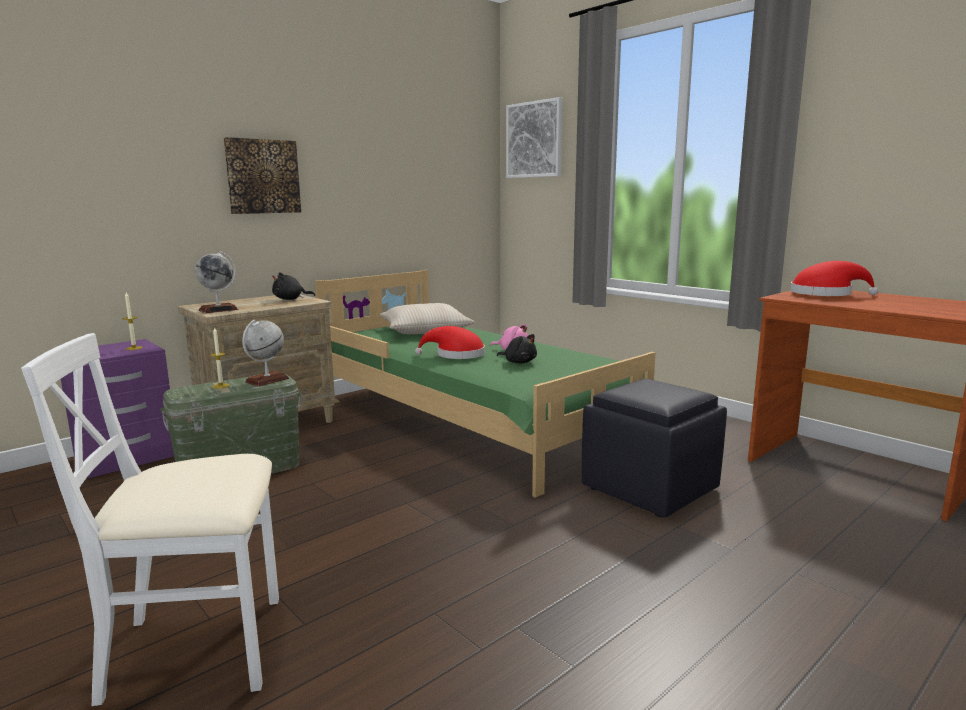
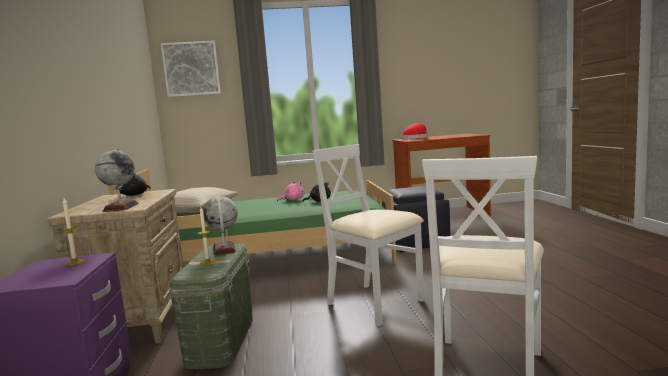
camera: 55 degrees left, 5 degrees down
(262, 176) = (71, 82): picture -> none
(373, 520) = (375, 303): none -> white chair
(456, 355) = (276, 208): red hat -> none

